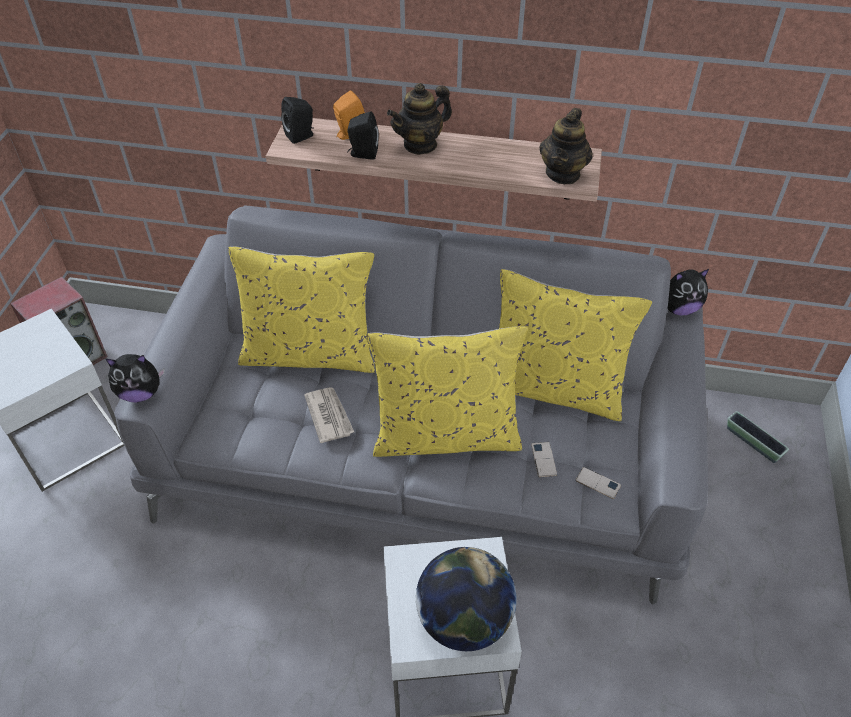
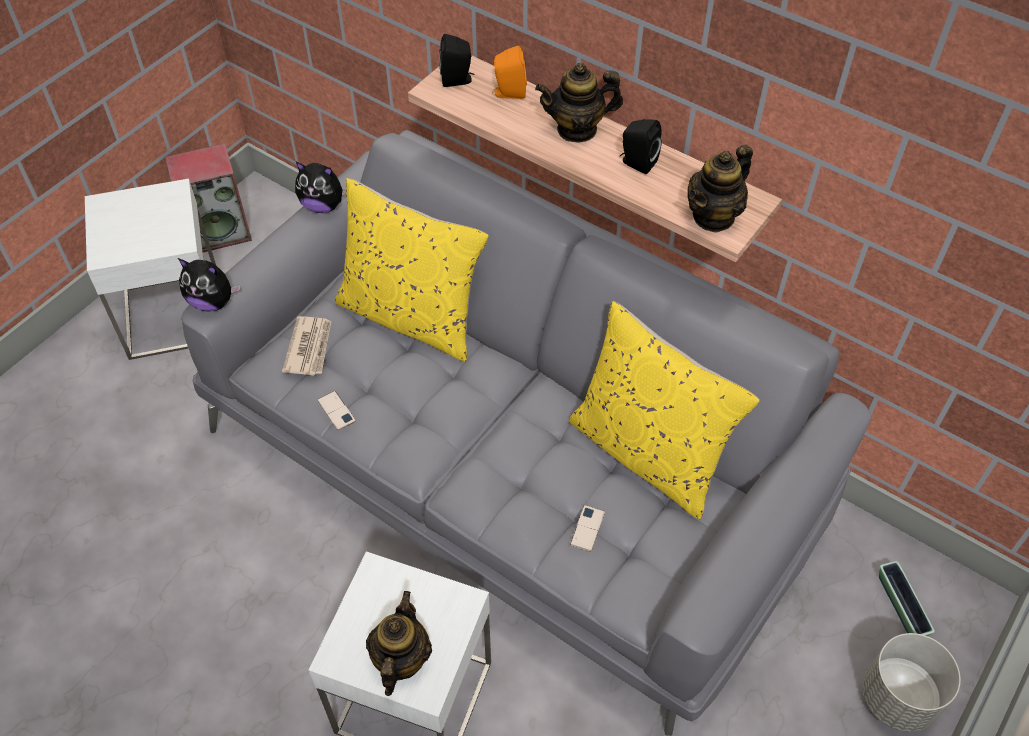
camera: 25 degrees right, 5 degrees up
(329, 415) = (393, 392): newspaper -> newspaper (309, 347)
(362, 154) = (508, 121): black speaker -> black speaker (636, 163)
(446, 435) = (501, 459): yellow pillow -> none
(464, 620) = (400, 660): globe -> teapot
(598, 483) = (631, 578): phone -> phone (336, 410)
(679, 308) = (834, 415): plush toy -> plush toy (323, 205)
(789, 506) = (899, 698): none -> grey planter

